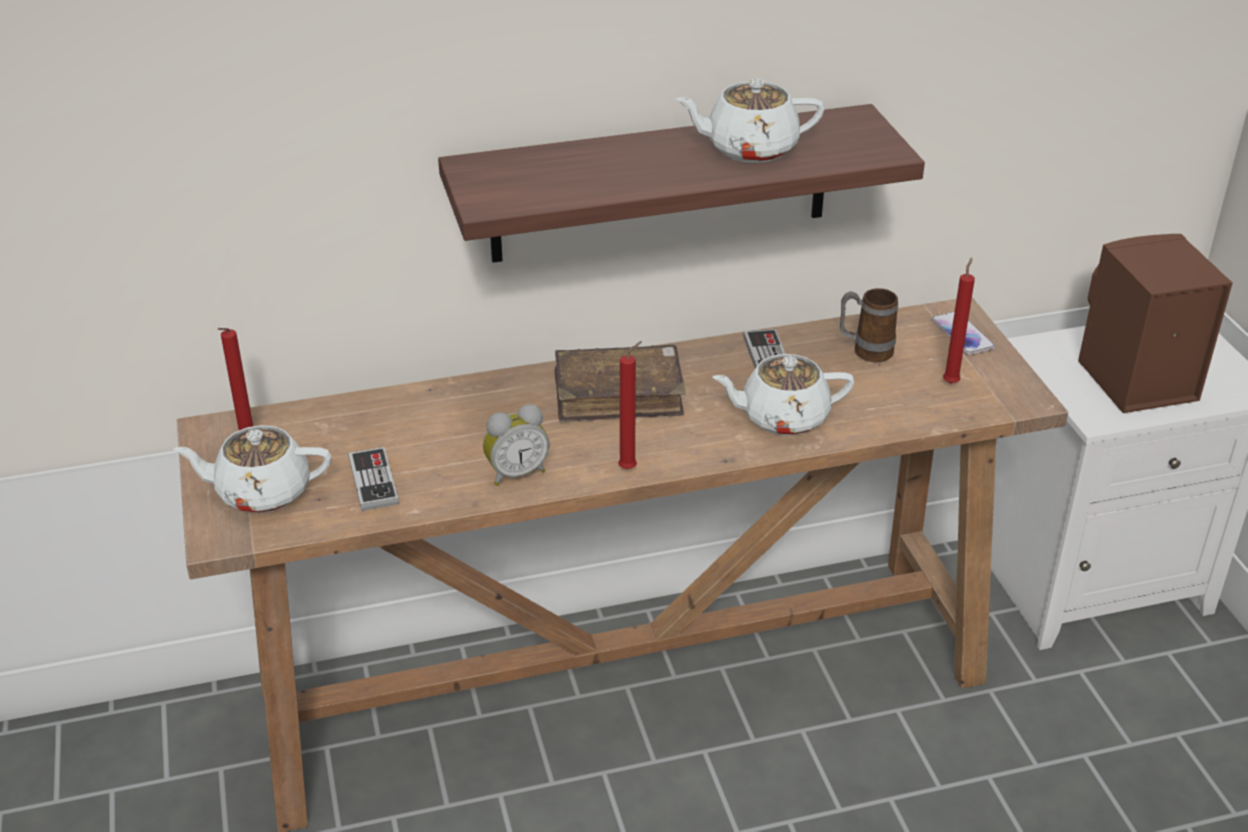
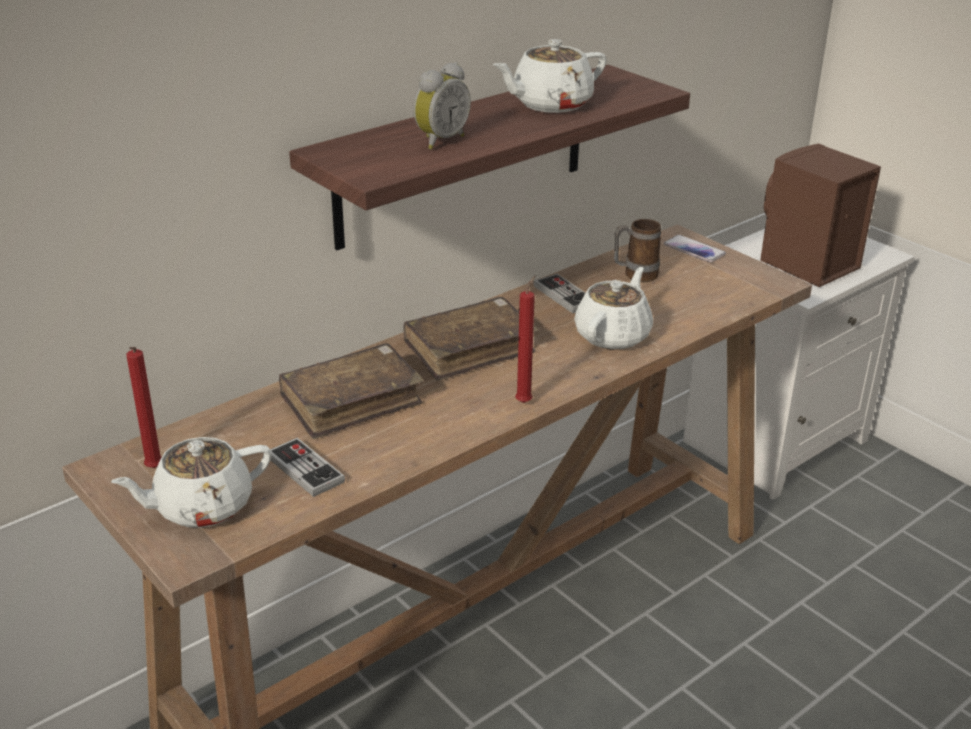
camera: 25 degrees left, 5 degrees down
(463, 423) = (351, 403): none -> brown book
(516, 473) = (431, 429): alarm clock -> alarm clock (439, 140)
(782, 417) = (613, 335): white teapot -> white teapot turned 150 degrees clockwise
(951, 382) = (715, 283): red candle -> none

